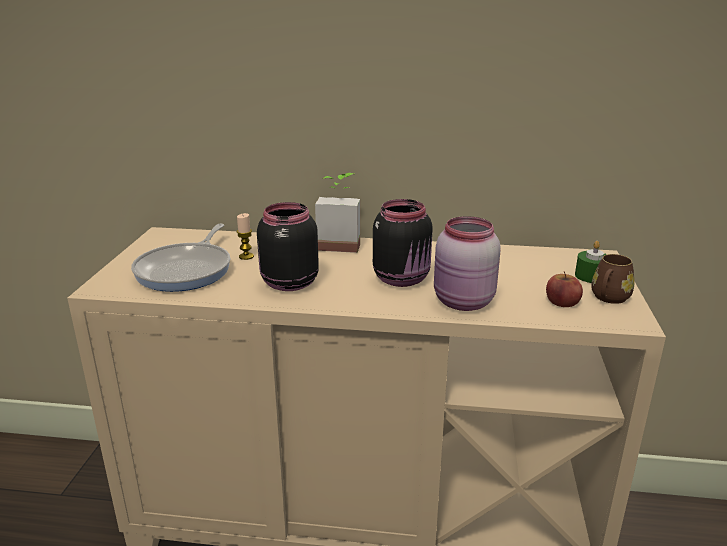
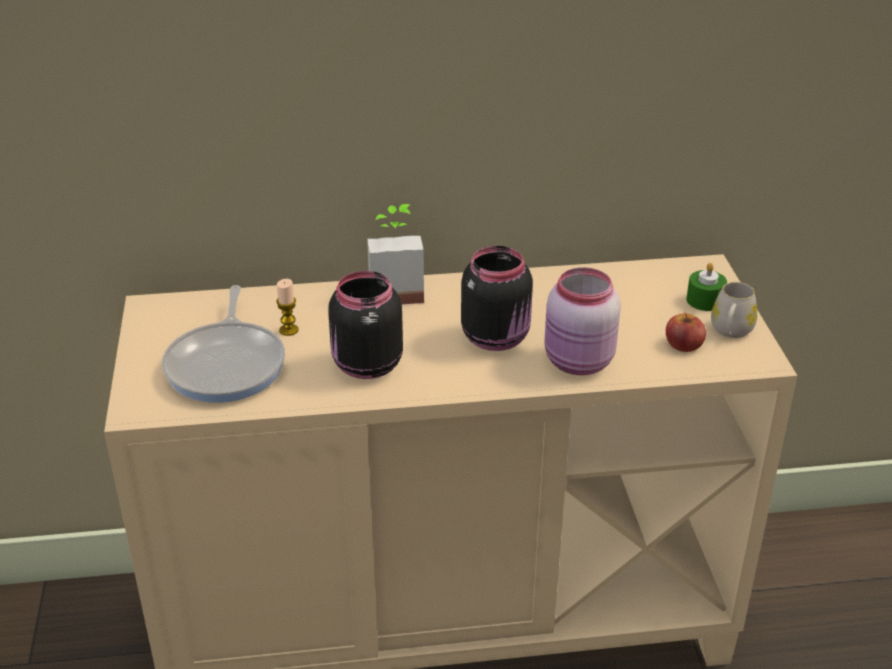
camera: 15 degrees left, 10 degrees up
(608, 298) = (730, 332): brown mug -> white mug

